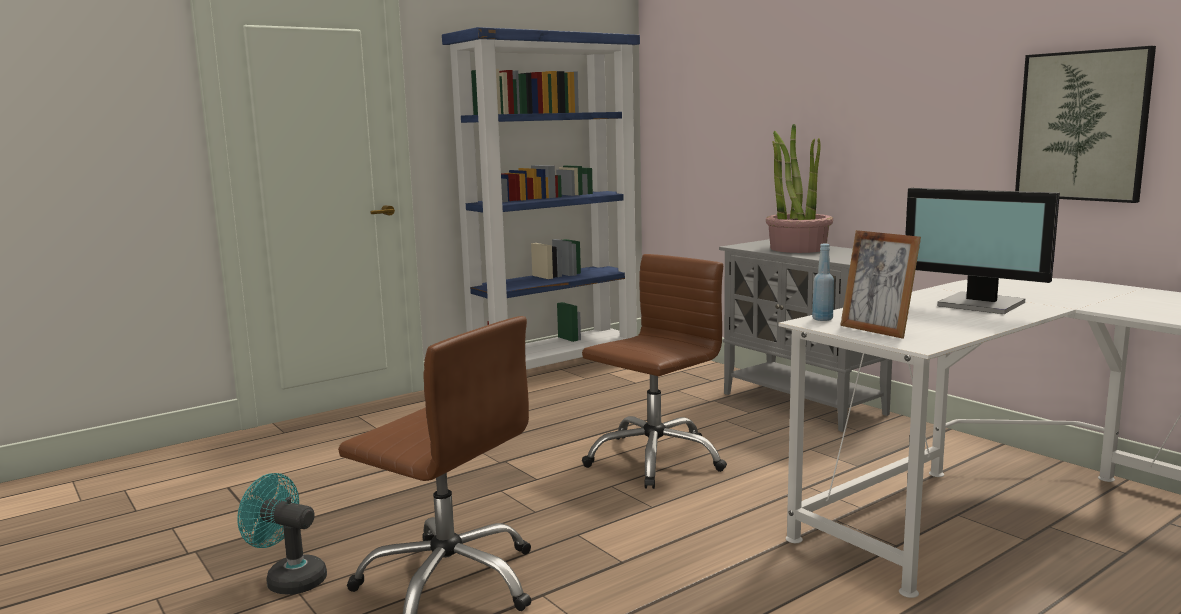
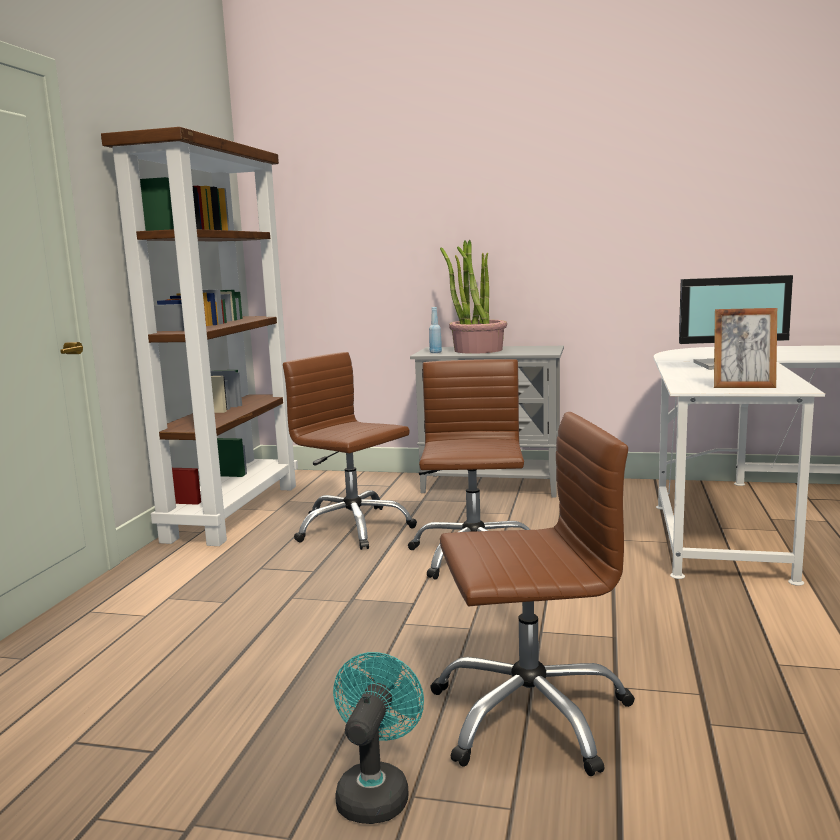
camera: 40 degrees left, 0 degrees up
(289, 579) = (376, 791): turquoise fan -> turquoise fan turned 120 degrees clockwise
(556, 371) = (233, 511): blue bookcase -> brown bookcase
(610, 408) = (353, 528): none -> brown office chair
(822, 319) = (687, 386): blue bottle -> blue bottle (435, 352)
(1082, 126) = (703, 235): picture -> none

